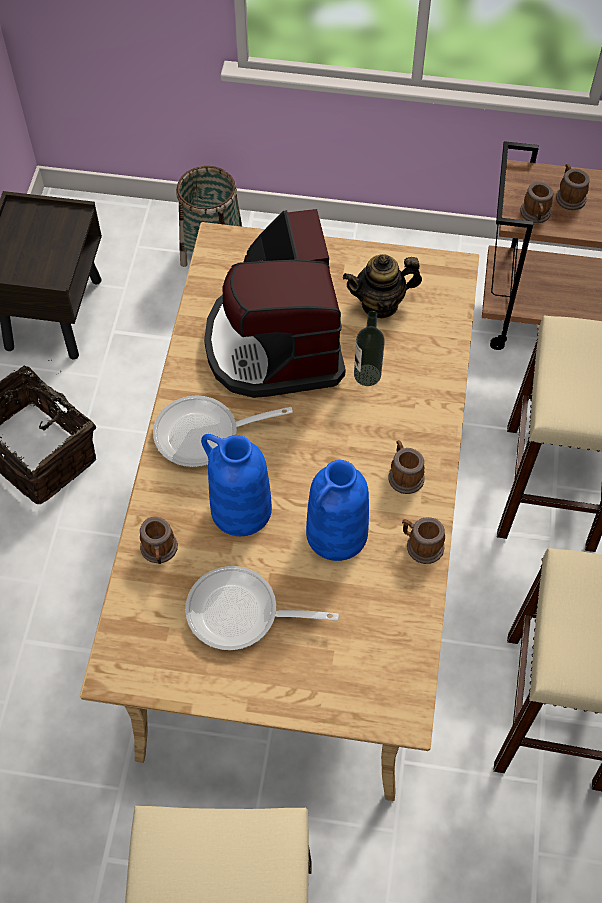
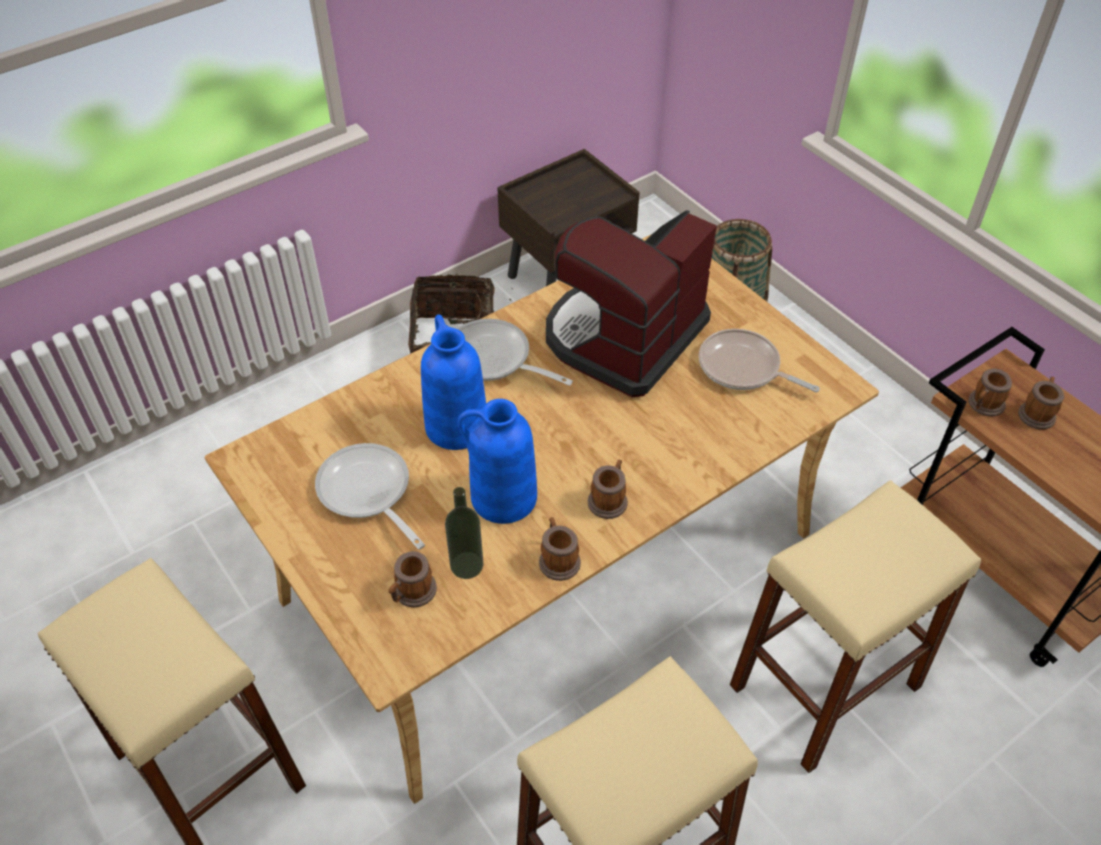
camera: 45 degrees right, 10 degrees down
(159, 551) = (368, 408): mug -> mug (412, 593)
(367, 375) = (669, 409): bottle -> bottle (466, 565)
(380, 304) = (743, 368): teapot -> frying pan

